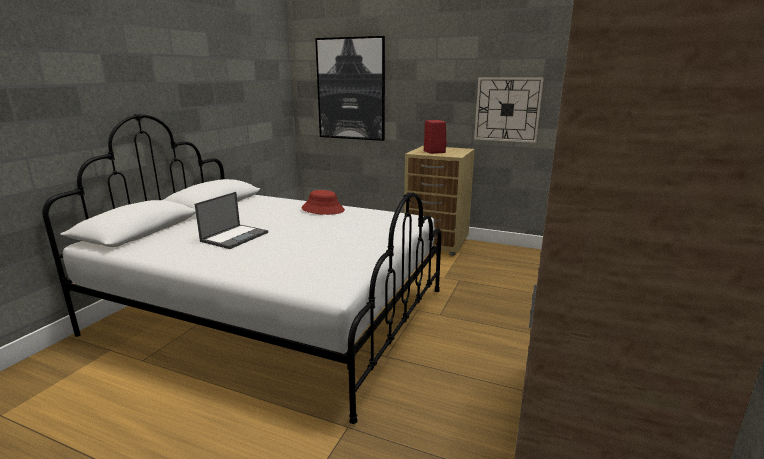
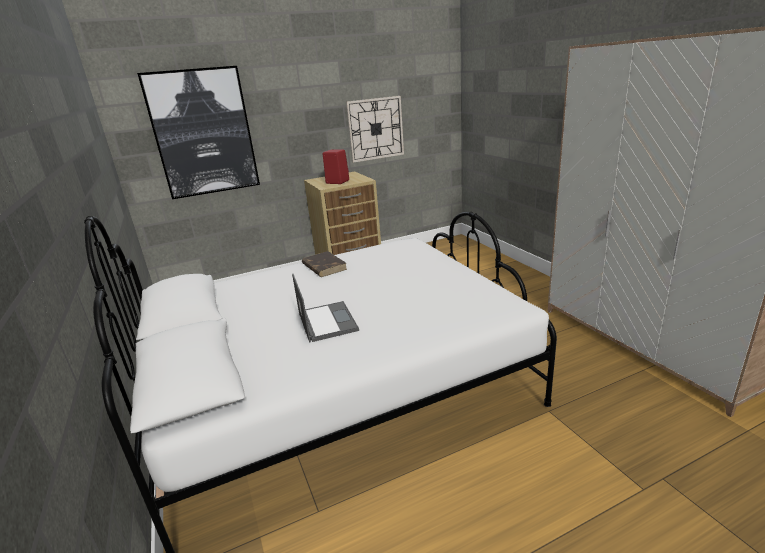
camera: 45 degrees left, 5 degrees up
(323, 209) = (324, 266): red hat -> brown book

